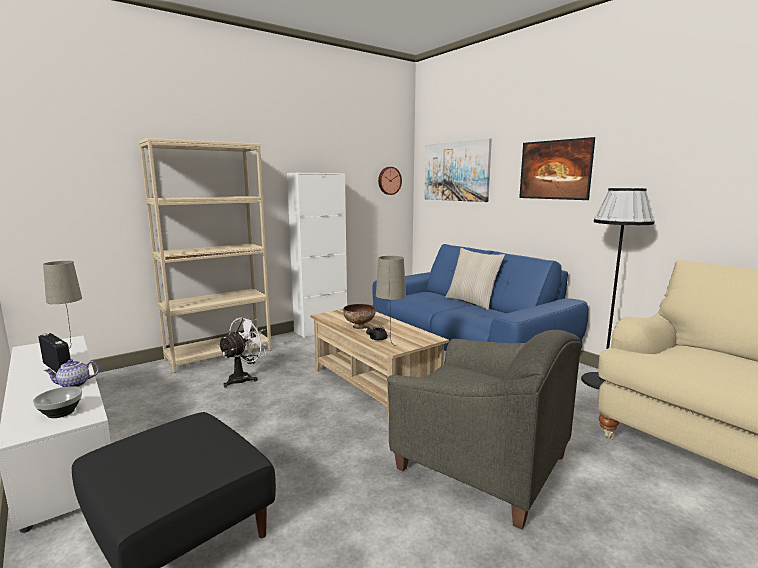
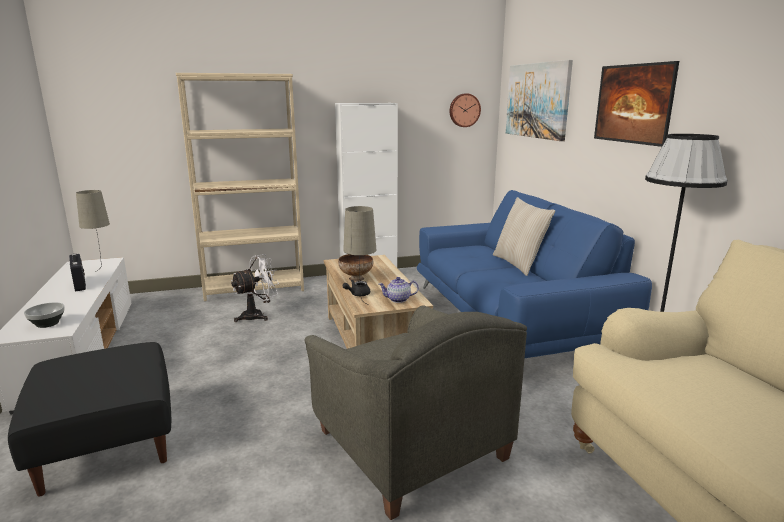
camera: 20 degrees right, 5 degrees up
(74, 385) = (77, 301): teapot -> teapot (398, 300)

